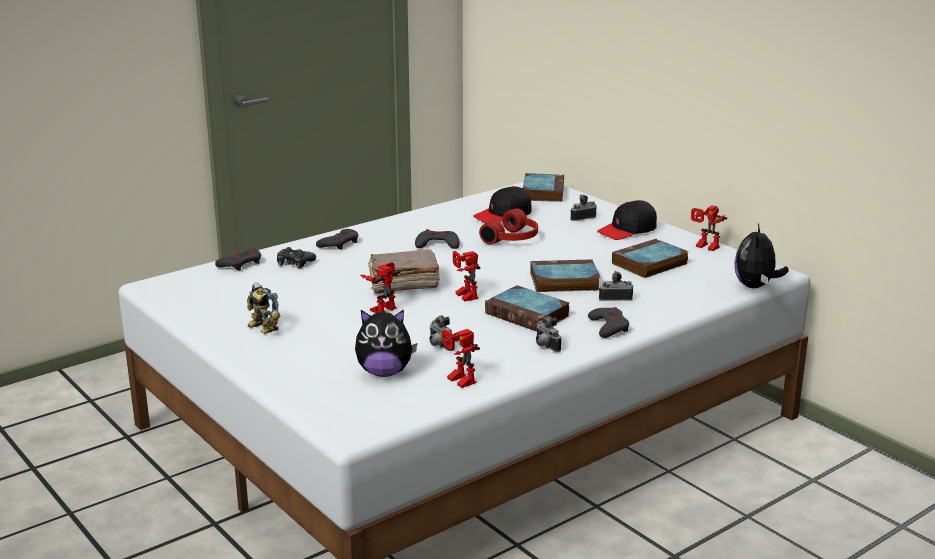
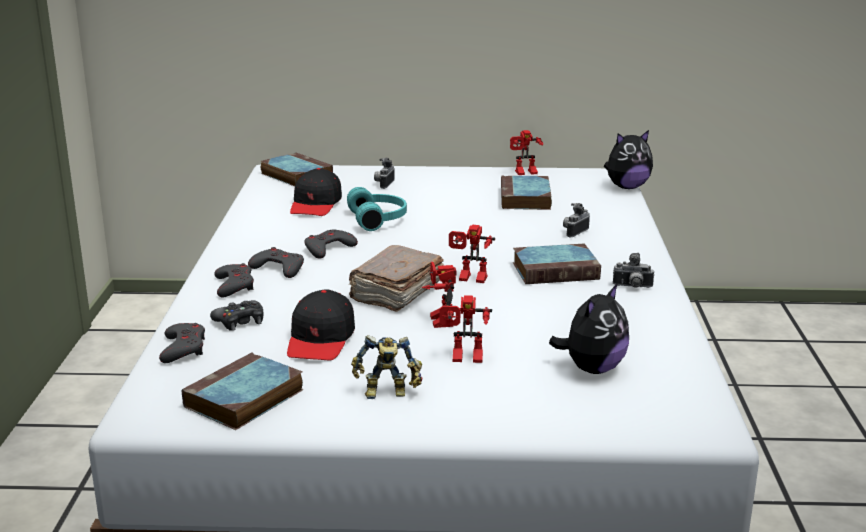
camera: 50 degrees left, 0 degrees up
(439, 346) = (567, 326): camera -> none
(457, 381) = (655, 344): toy robot -> toy robot (465, 359)
(513, 239) = (379, 219): red headphones -> turquoise headphones
(563, 282) = (508, 236): book -> book (243, 399)
(609, 327) = (627, 253): grey game controller -> grey game controller (279, 268)
(627, 230) = (443, 181): black cap -> black cap (321, 339)
(756, 286) = (626, 187): plush toy -> plush toy turned 75 degrees counterclockwise

